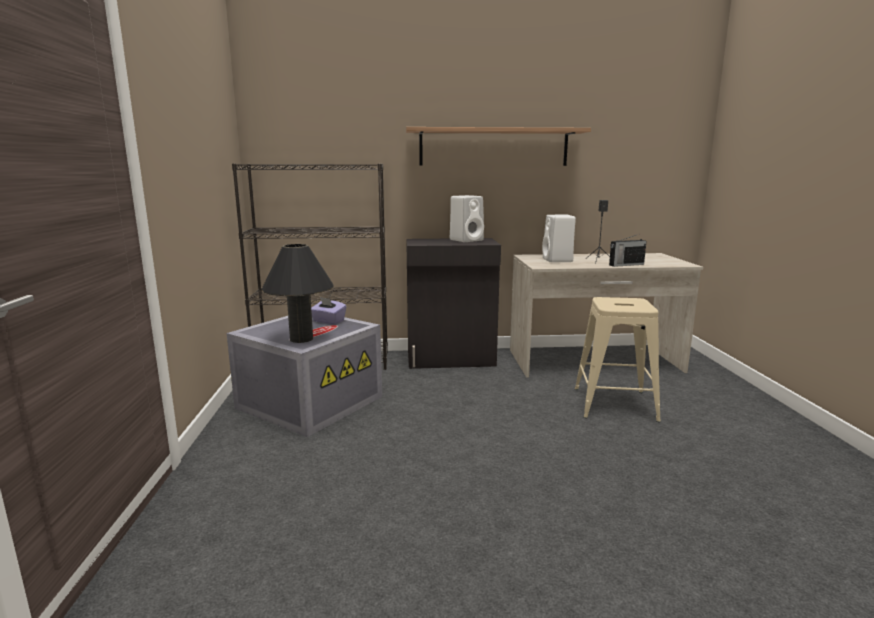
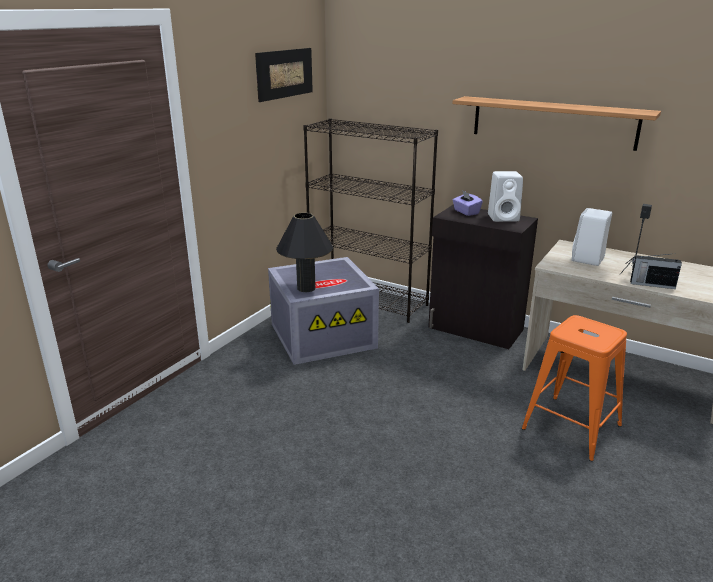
camera: 35 degrees right, 10 degrees up
(210, 97) = (285, 73): none -> picture
(328, 321) = (345, 274): purple tissue box -> purple tissue box (466, 212)
(615, 404) = (572, 427): beige stool -> orange stool

